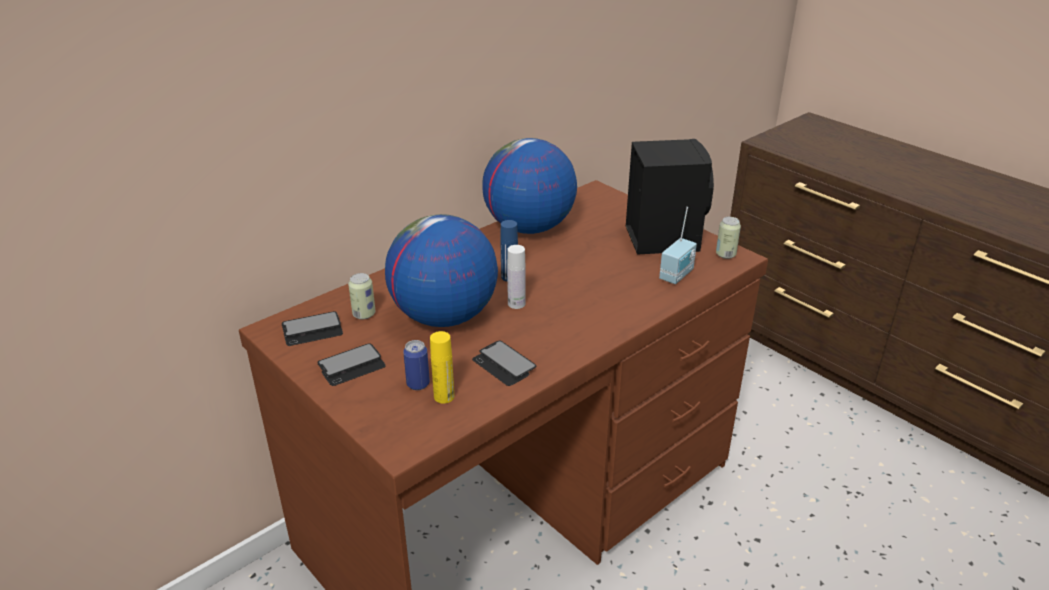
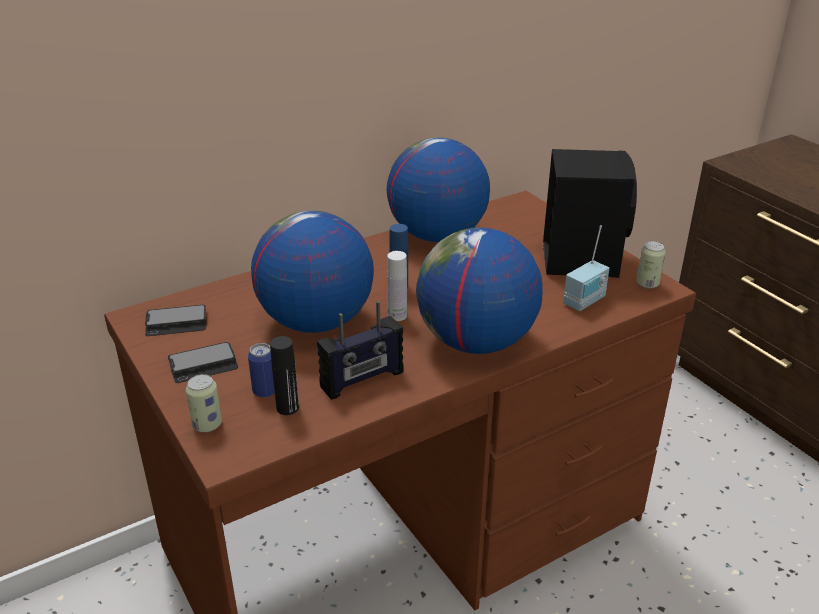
camera: 10 degrees right, 0 degrees up
(364, 314) = (234, 311): can -> can (207, 425)
(444, 396) = (287, 407): yellow bottle -> black bottle
(504, 365) = (362, 380): phone -> radio
(593, 320) = (475, 342): none -> globe

